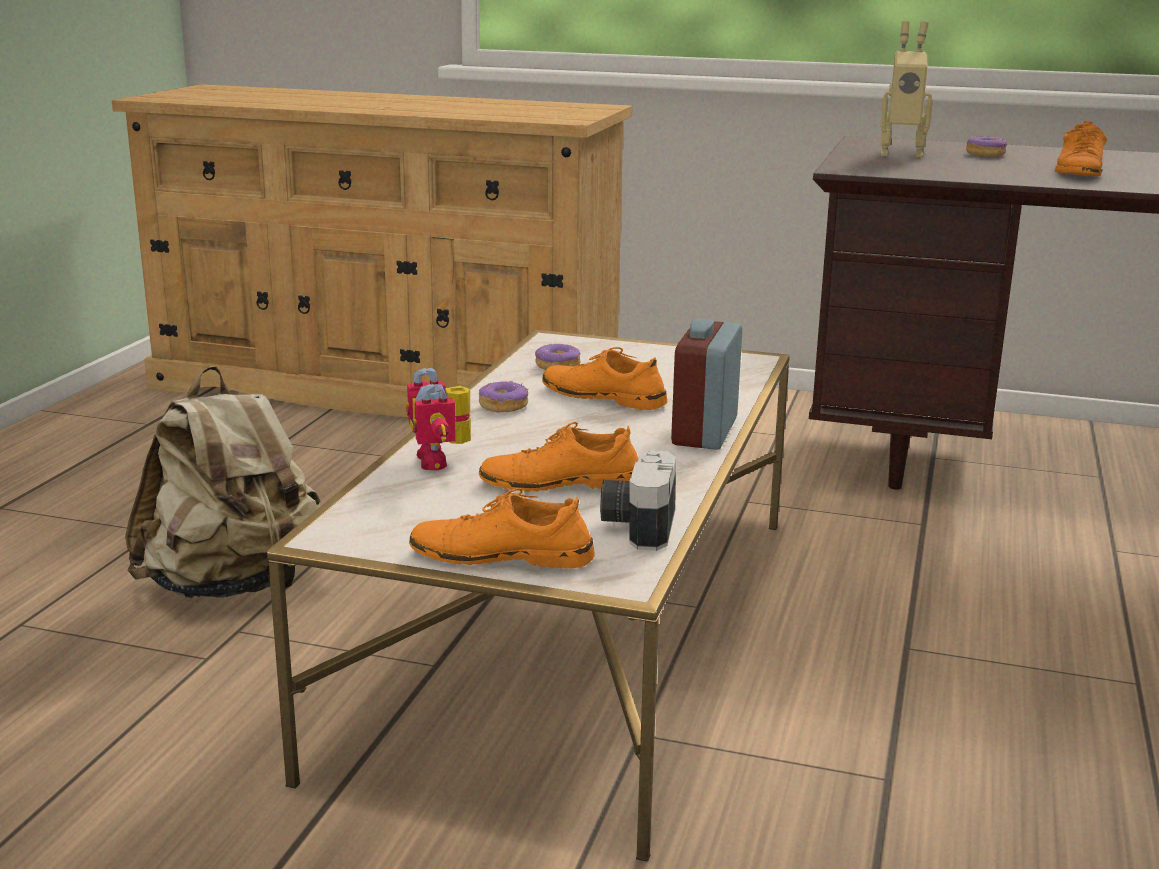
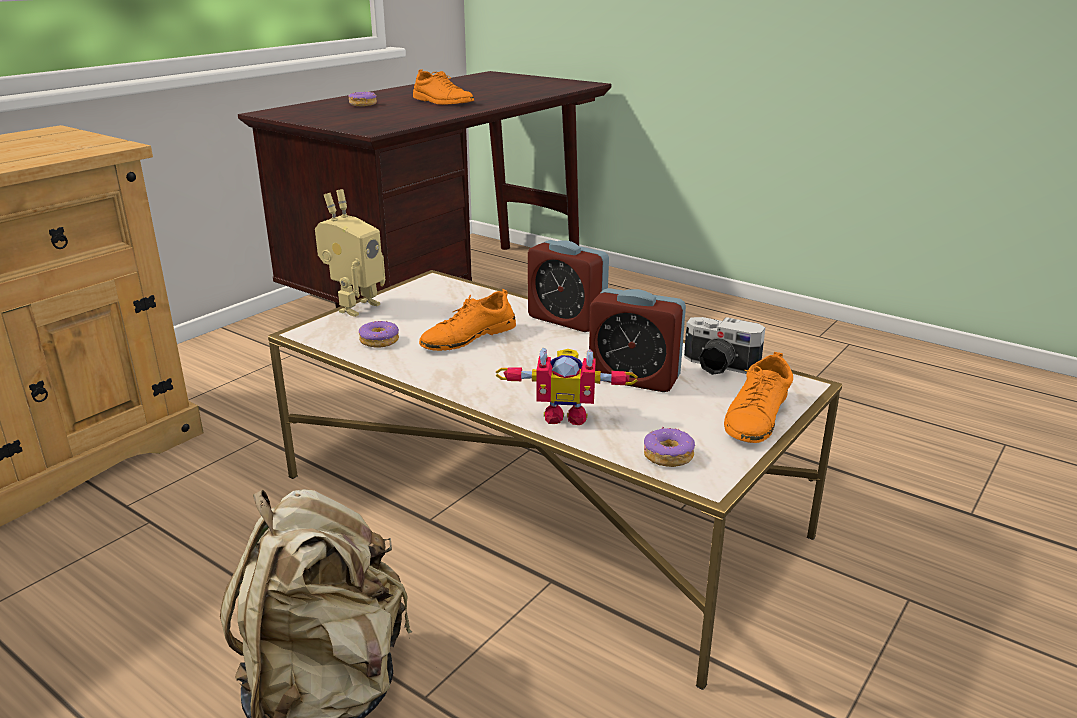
camera: 70 degrees left, 5 degrees up
(503, 406) = (458, 375): donut -> donut (667, 456)
(561, 482) = (634, 378): orange shoe -> alarm clock
(901, 153) = (332, 115): toy robot -> toy robot (354, 306)

